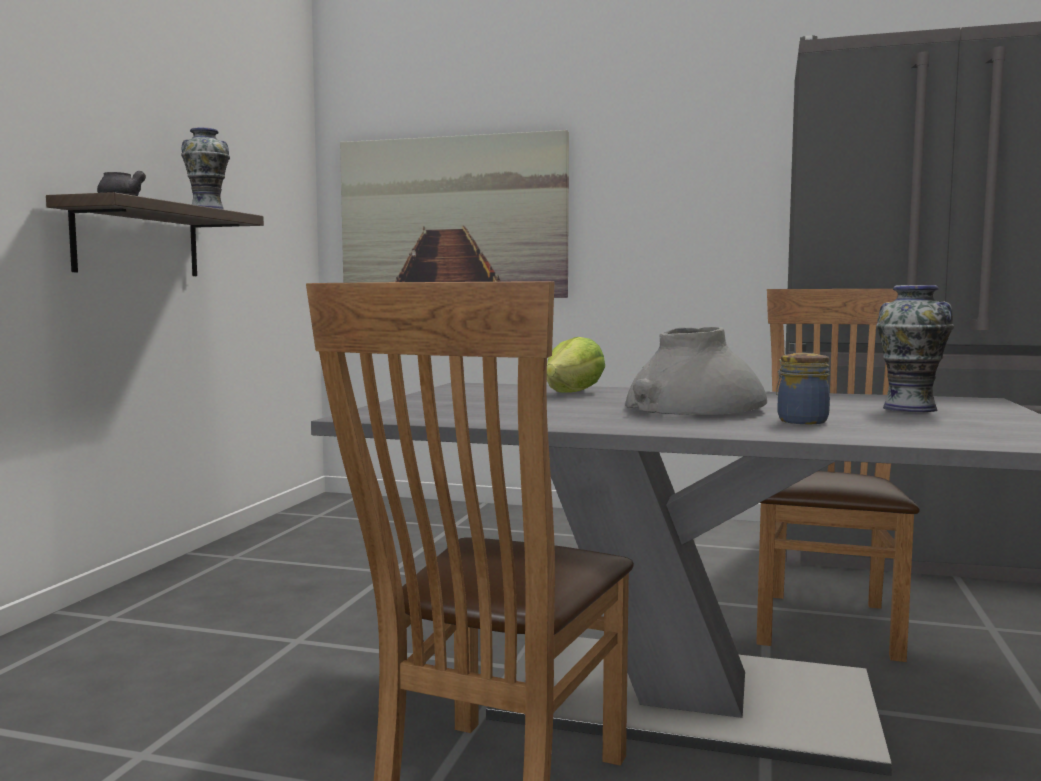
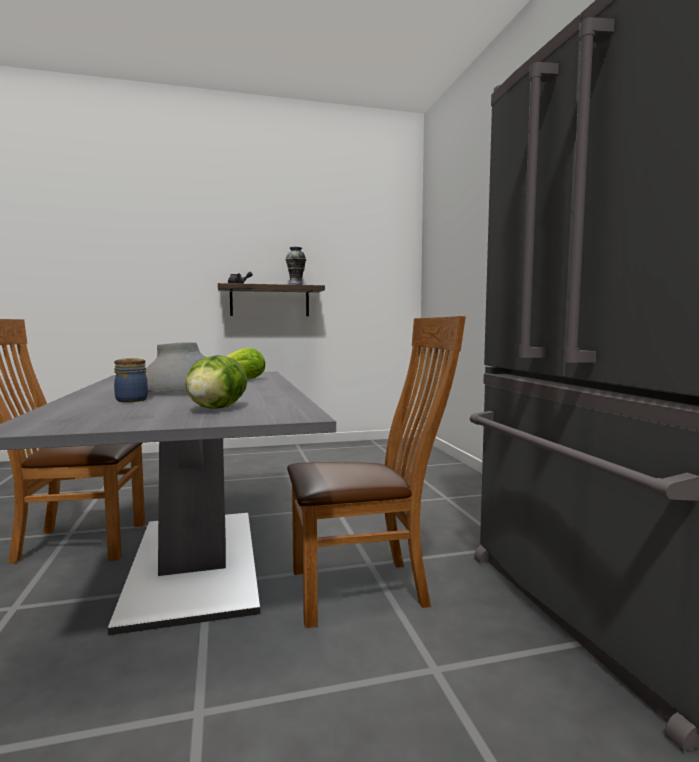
camera: 60 degrees right, 0 degrees up
(452, 218) = (457, 275): picture -> none
(910, 408) = (216, 408): vase -> lettuce

